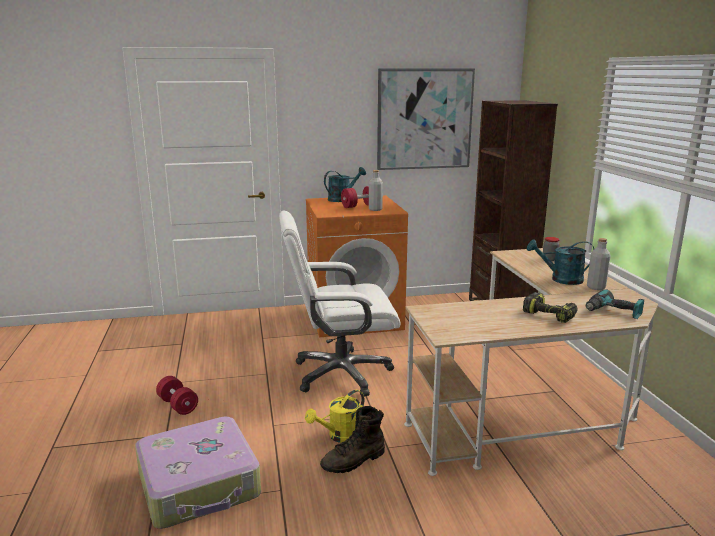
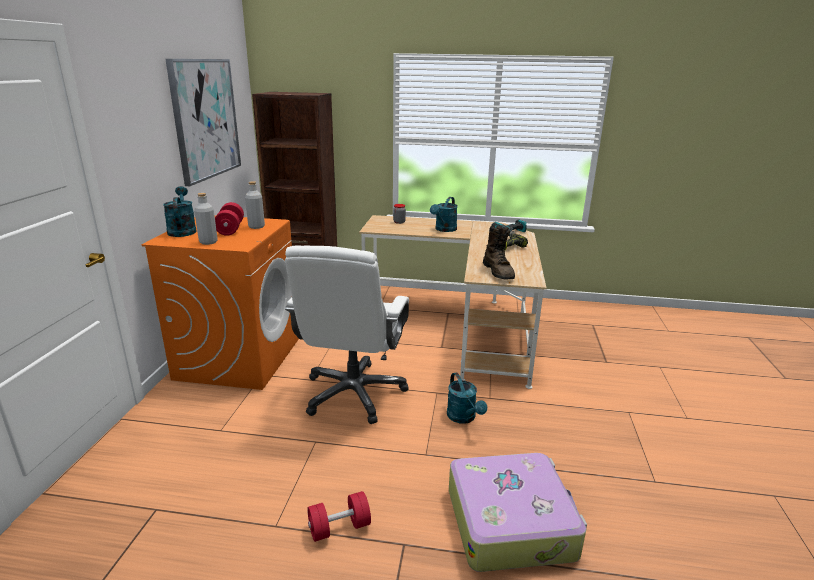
camera: 70 degrees left, 5 degrees up
(340, 436) = (464, 418): yellow watering can -> turquoise watering can
(354, 461) = (502, 418): brown boot -> brown boot (498, 272)
(596, 287) = (466, 226): grey bottle -> grey bottle (208, 242)

